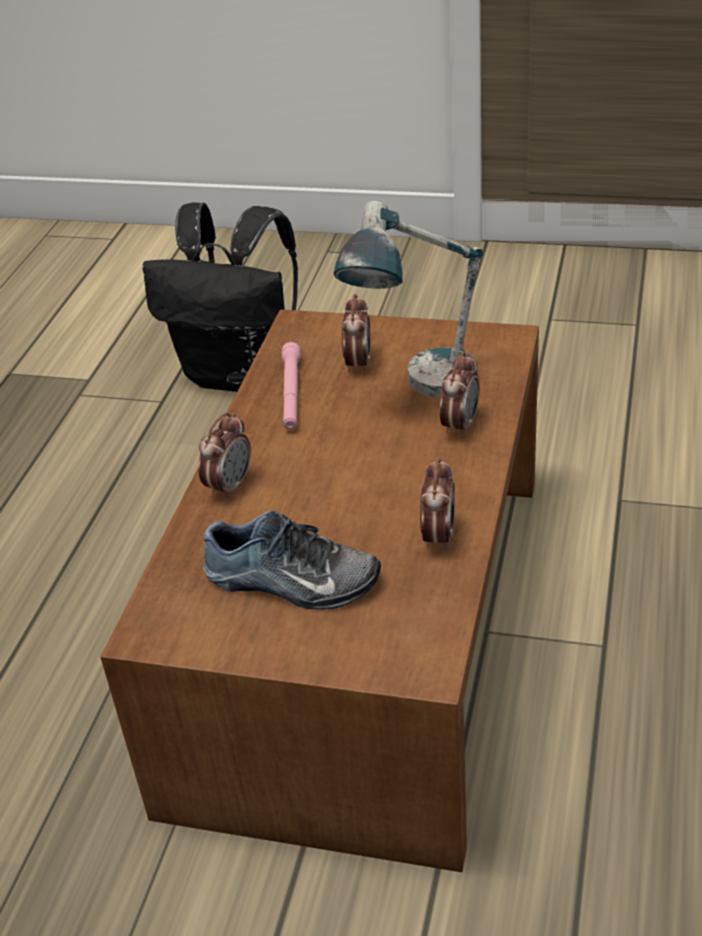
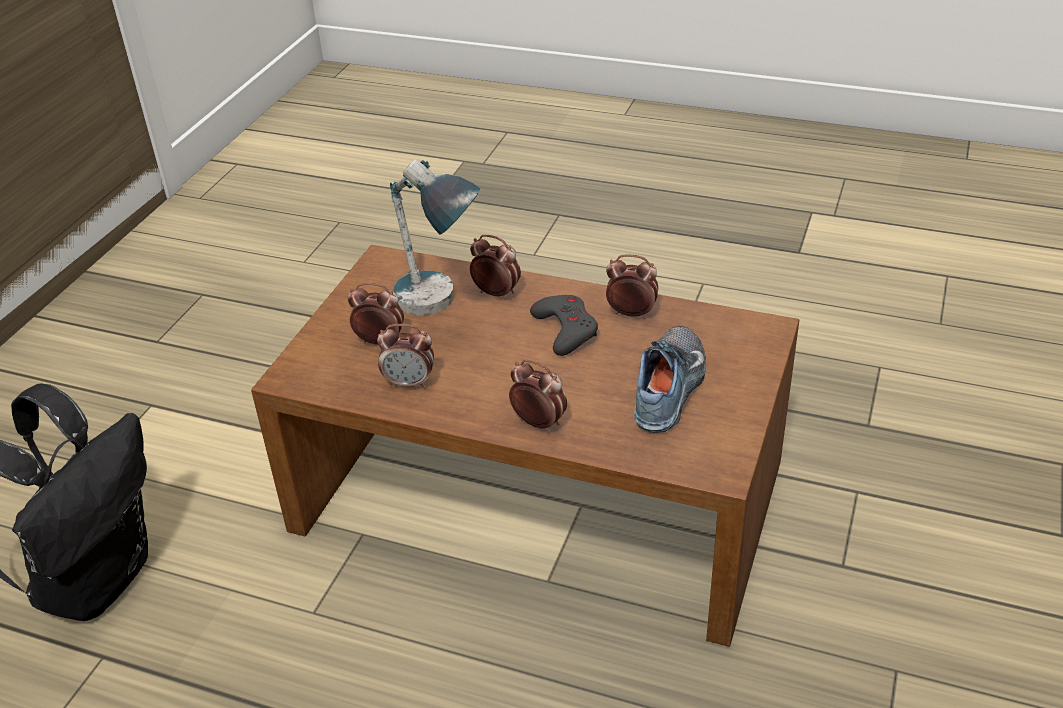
camera: 85 degrees left, 0 degrees up
(291, 394) = (409, 383): pink flashlight -> alarm clock
(397, 486) = (565, 329): none -> grey game controller

